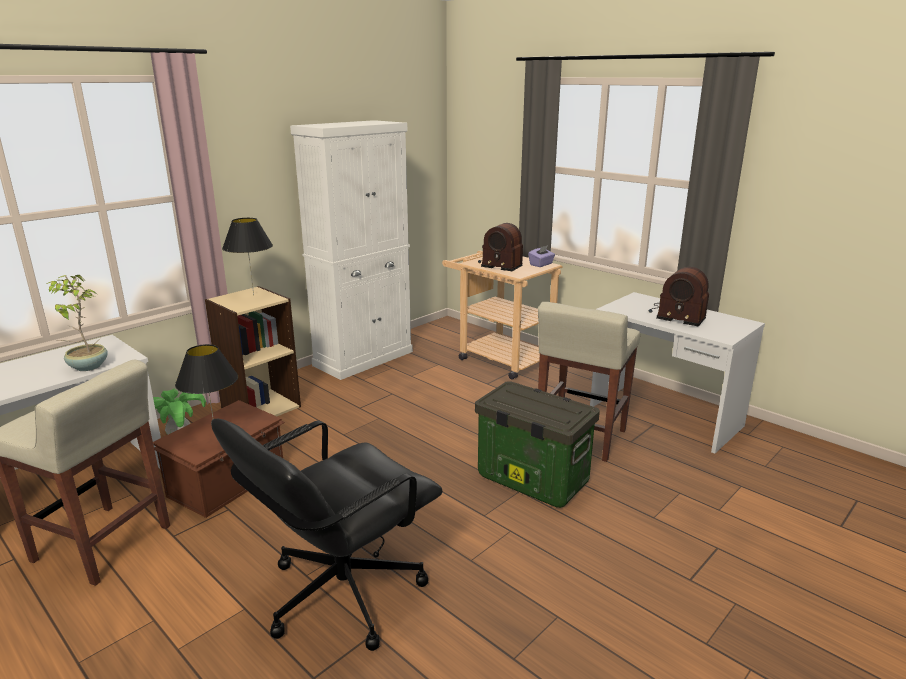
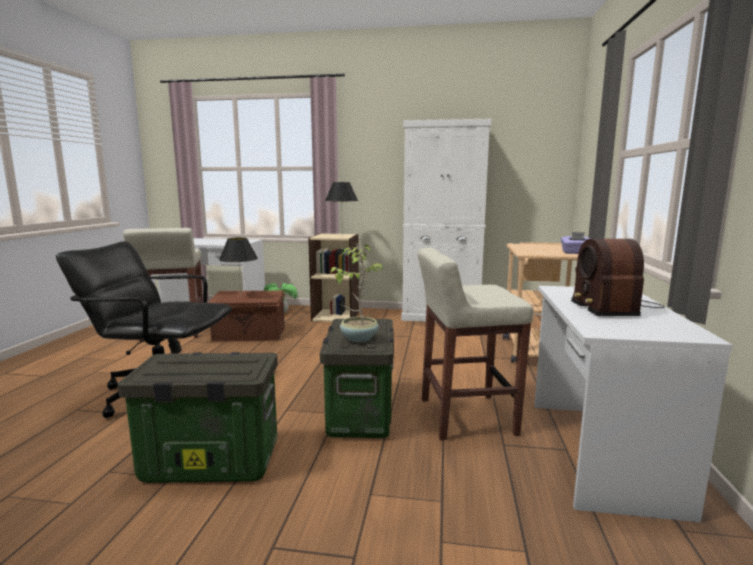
camera: 55 degrees right, 10 degrees down
(87, 367) = (219, 243): potted plant -> potted plant (358, 338)
(500, 264) = (538, 248): radio -> none
(550, 586) = (209, 463): none -> storage box

